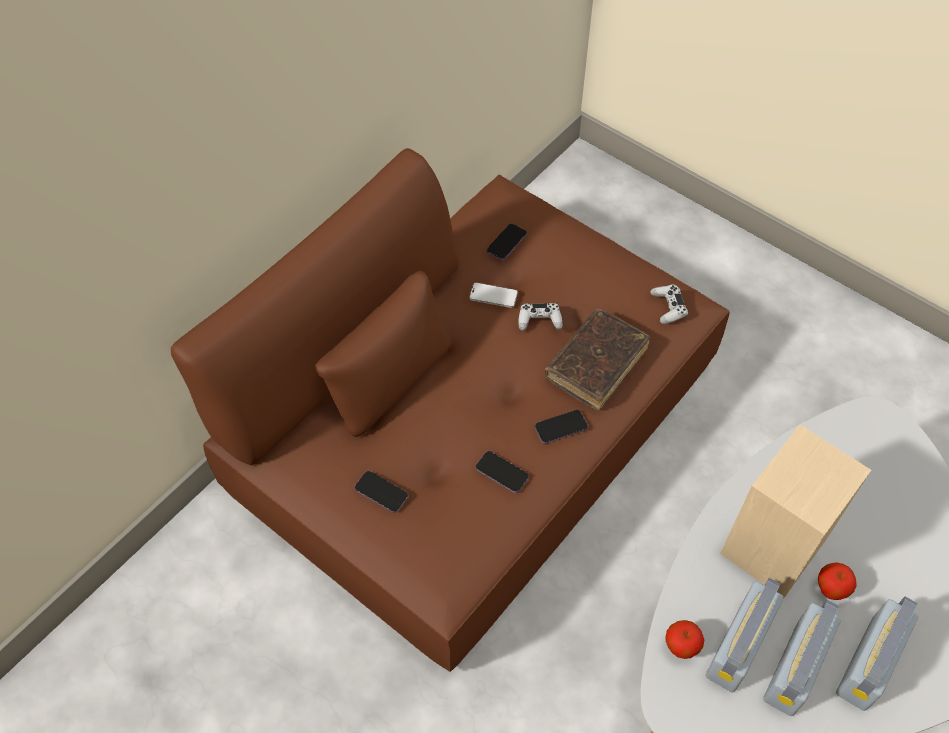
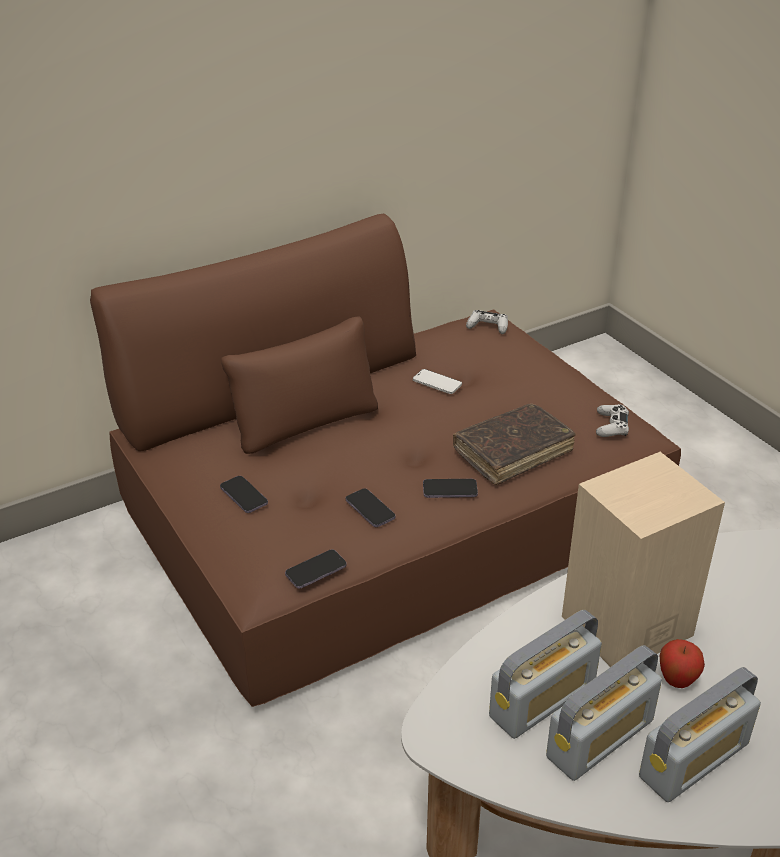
camera: 20 degrees right, 20 degrees down
(506, 243) = (471, 349): phone -> phone (316, 570)
(539, 320) = (472, 408): white game controller -> white game controller (488, 327)
(680, 647) = (474, 683): apple -> none

